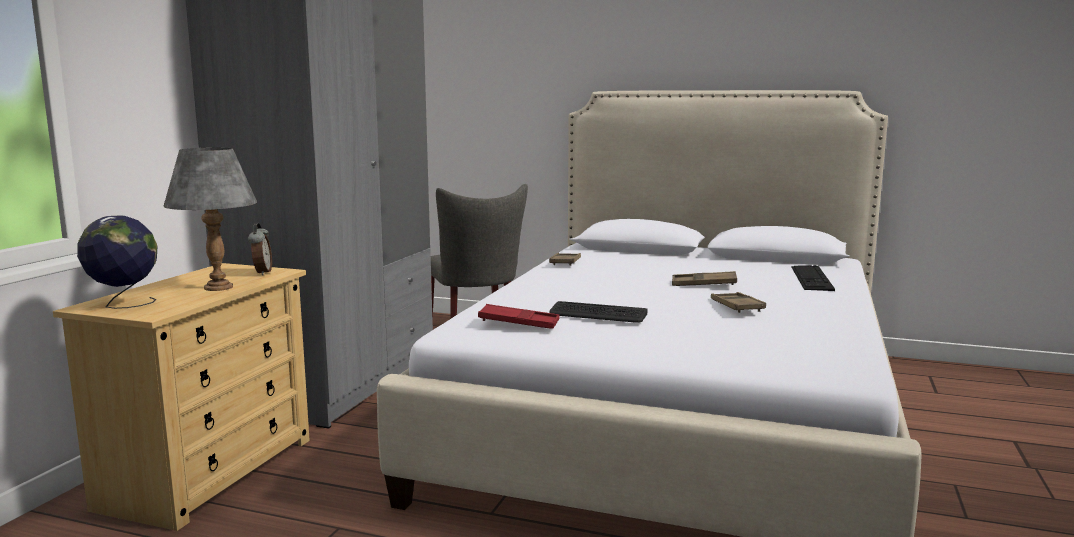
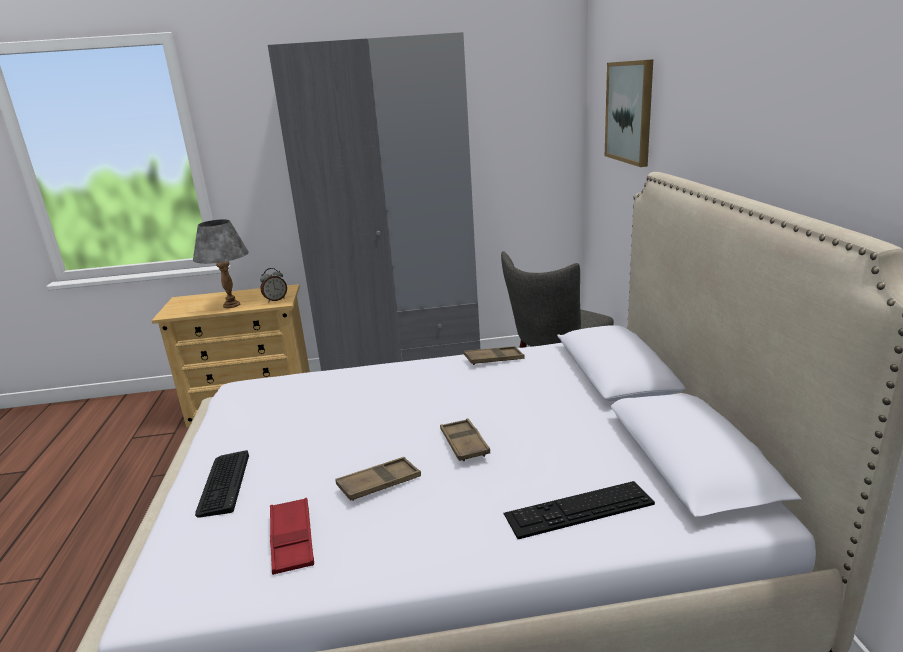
camera: 65 degrees right, 10 degrees up
(124, 304) = (186, 303): globe -> none
(511, 52) = (630, 112): none -> picture
(519, 323) = (258, 401): red tray -> red tray (292, 540)
(597, 314) = (296, 422): keyboard -> keyboard (223, 484)

